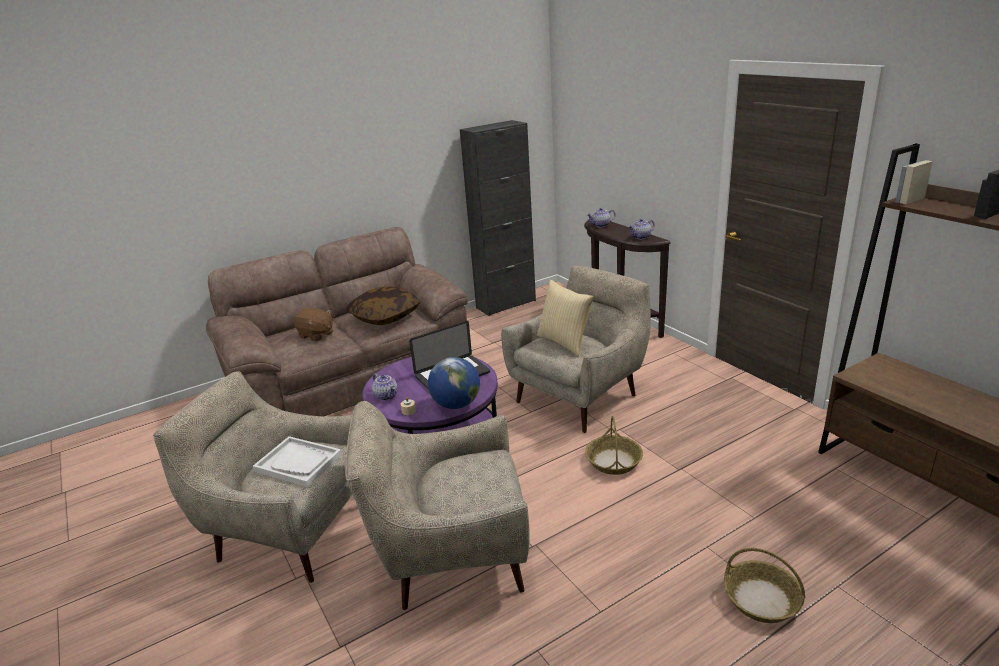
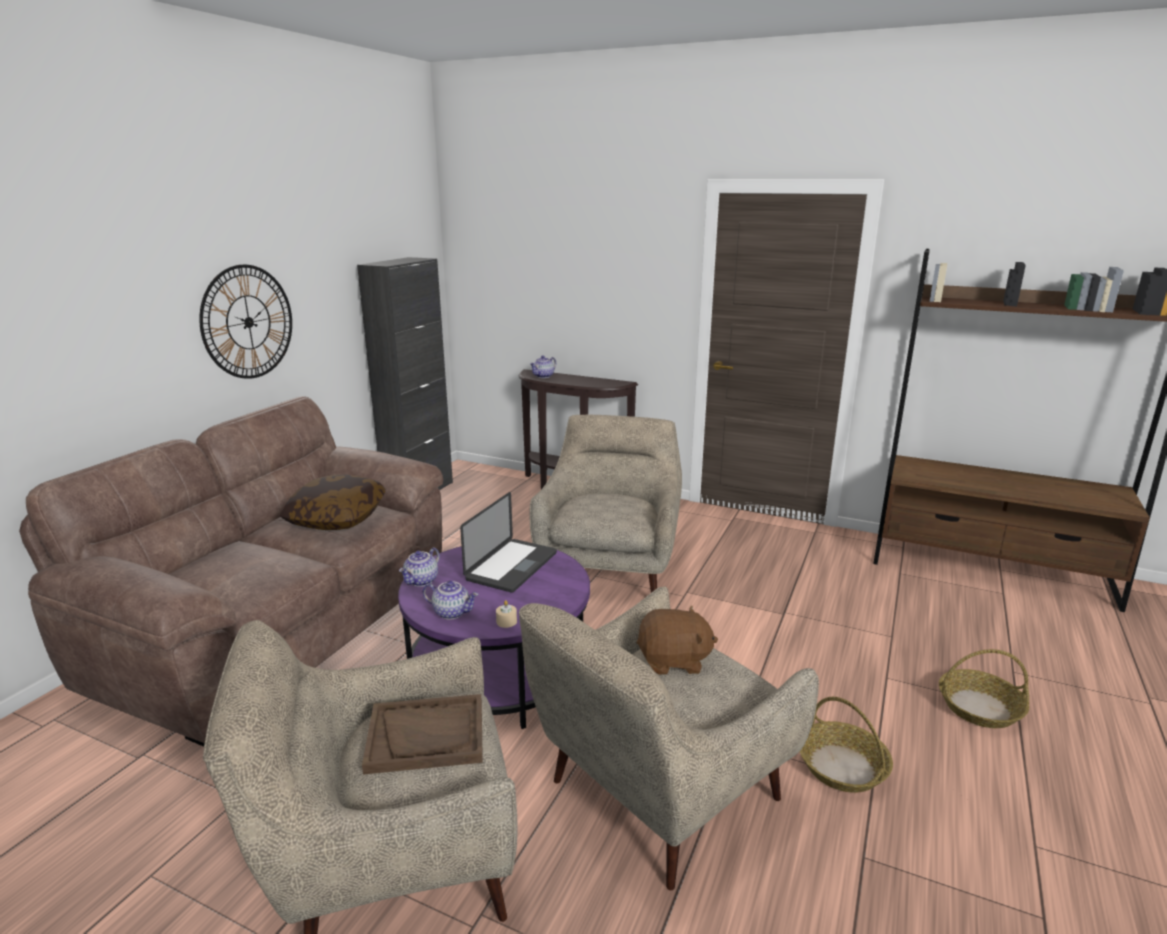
camera: 35 degrees left, 5 degrees down
(298, 463) = (426, 736): white tray -> brown tray
(316, 335) = (250, 562): brown plush toy -> brown plush toy (674, 661)
(364, 174) = (248, 322): none -> wall clock
(456, 405) = (560, 598): globe -> none
(565, 342) = (603, 503): pillow -> none
(614, 461) = (716, 625): basket -> basket (843, 767)
(641, 237) = (604, 382): teapot -> teapot (422, 581)

